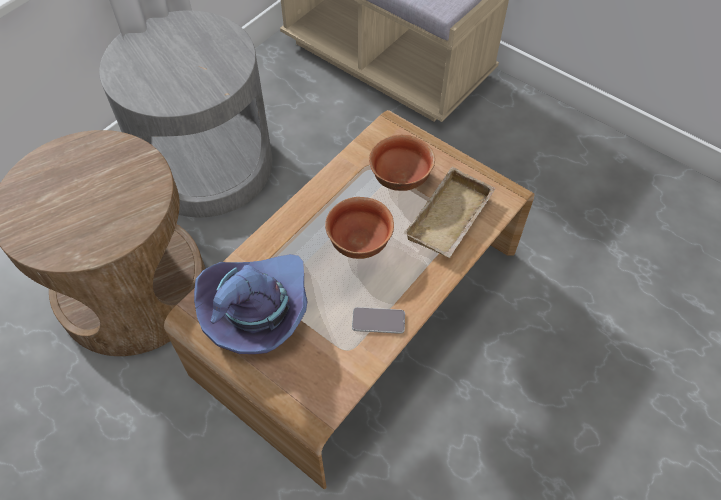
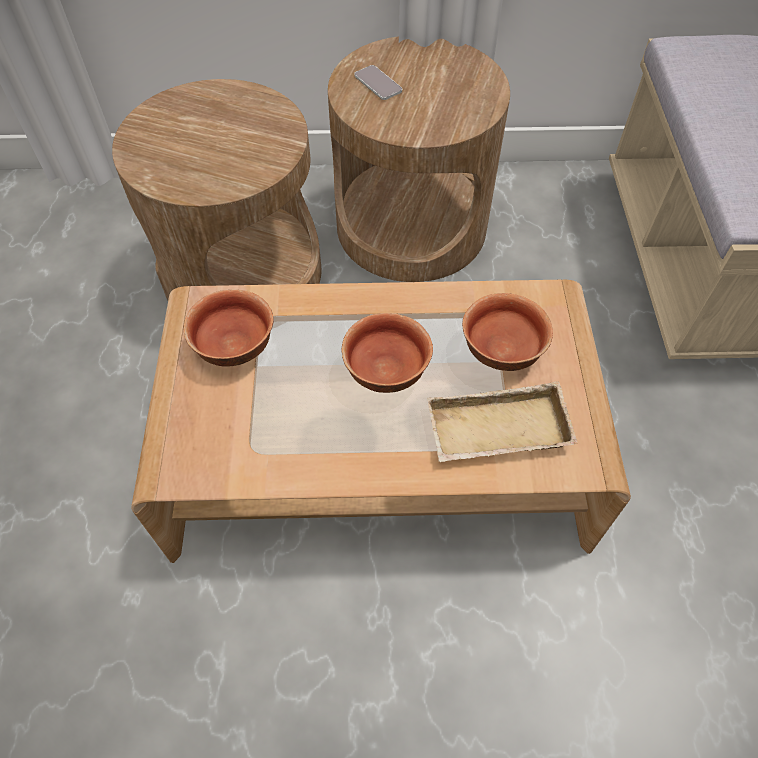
camera: 50 degrees right, 0 degrees up
(207, 164) = (412, 225): grey side table -> brown side table
(257, 309) = (234, 346): purple hat -> bowl
(378, 321) = (308, 452): phone -> phone (378, 83)

